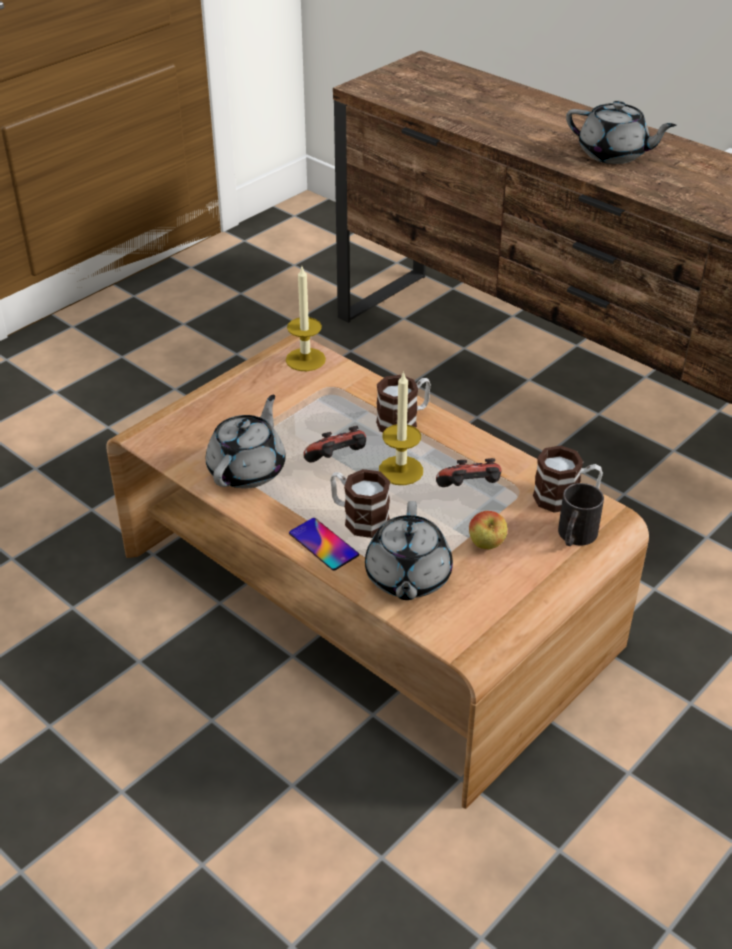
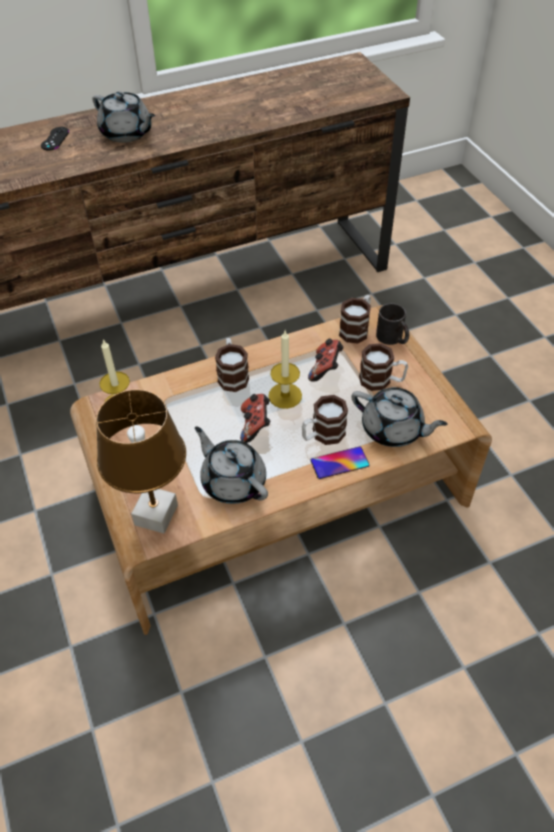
camera: 65 degrees left, 10 degrees up
(175, 432) = (156, 515): none -> brown table lamp
(486, 546) = (381, 381): apple -> mug
(556, 121) = (55, 139): none -> black game controller
(613, 154) = (127, 133): grey teapot -> grey teapot turned 75 degrees clockwise

